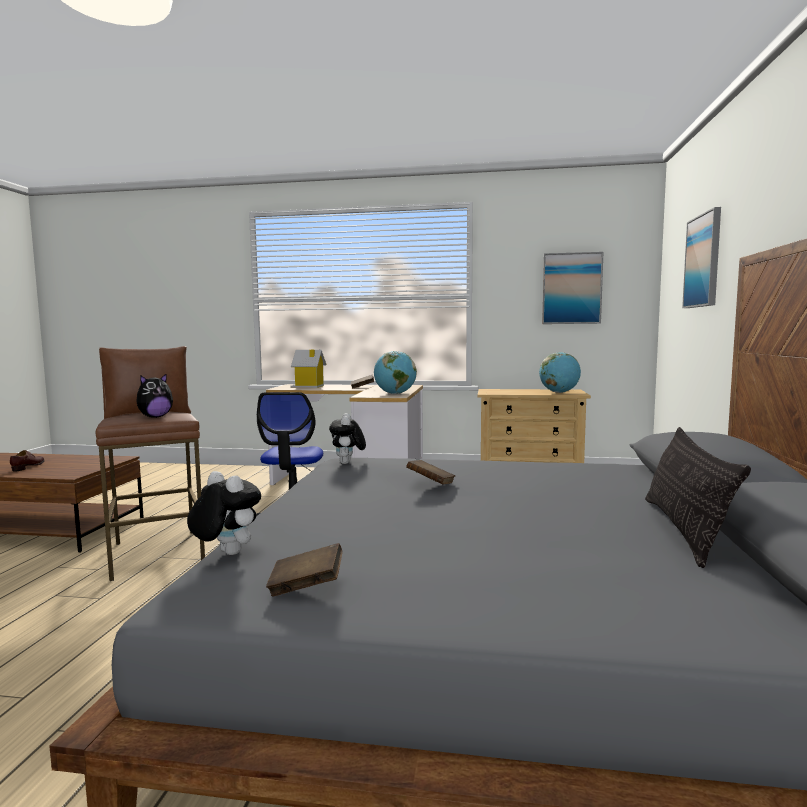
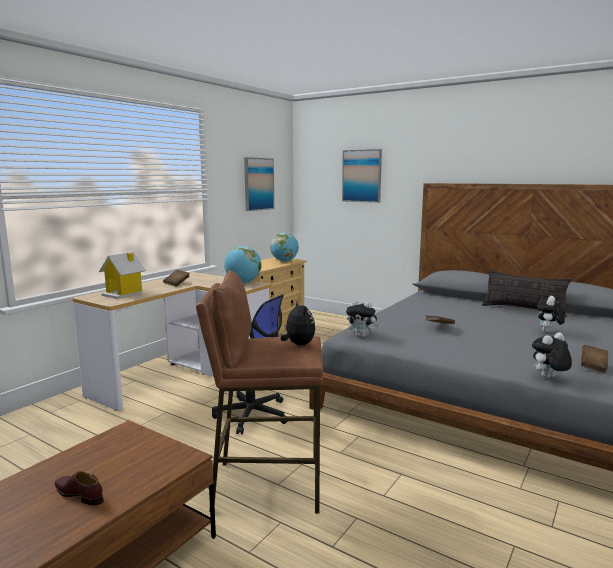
camera: 65 degrees left, 5 degrees up
(515, 549) = (548, 332): none -> plush toy

